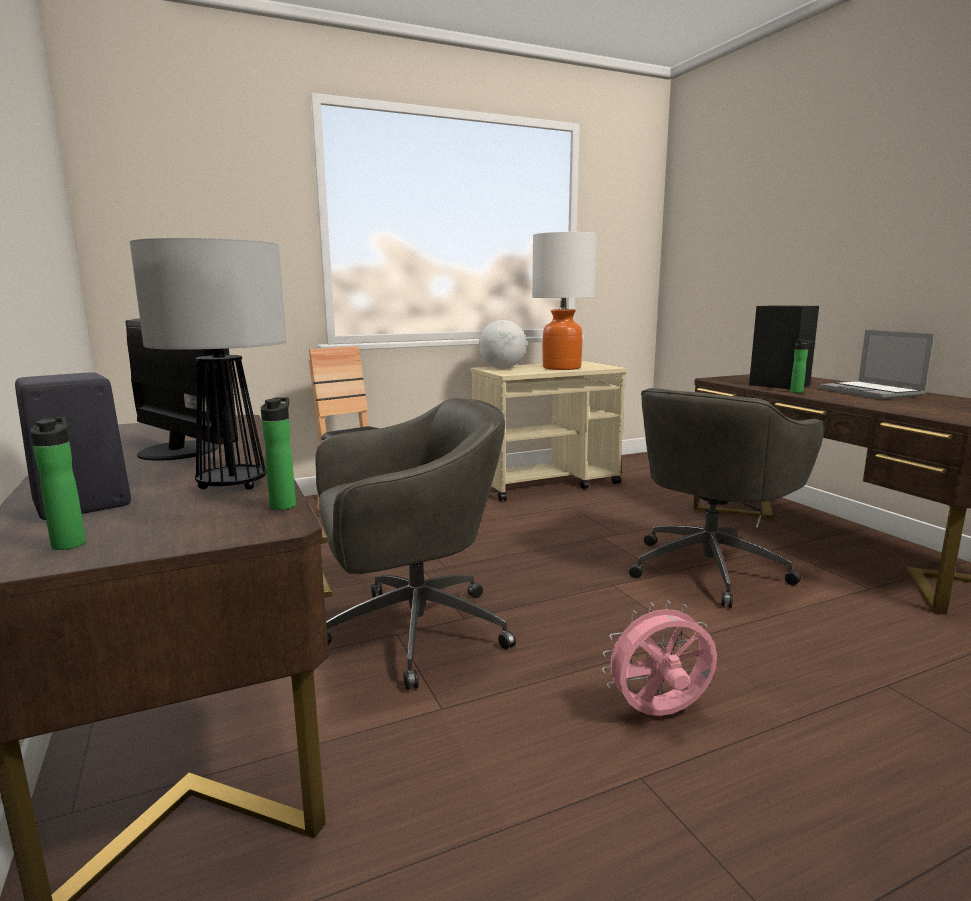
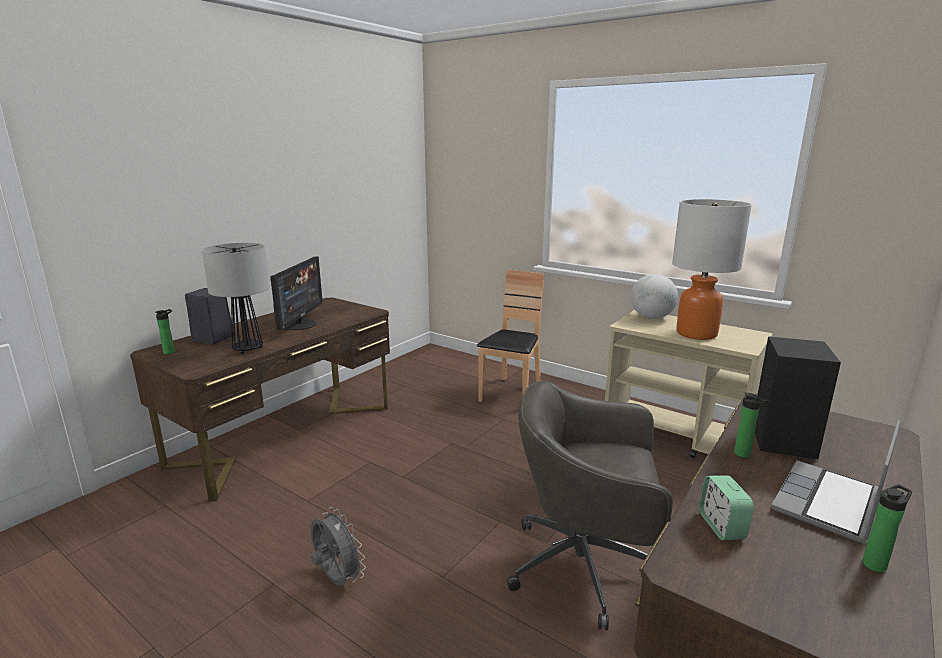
camera: 60 degrees right, 5 degrees up
(284, 504) = (221, 365): bottle -> bottle (876, 564)
(411, 632) = (374, 465): grey office chair -> none
(659, 714) = (336, 579): pink fan -> grey fan
(904, 408) = (721, 526): none -> alarm clock

